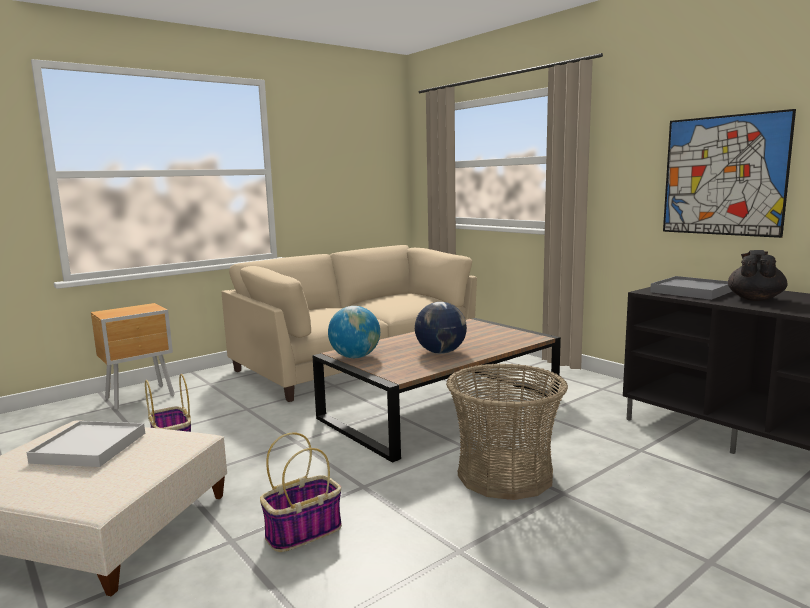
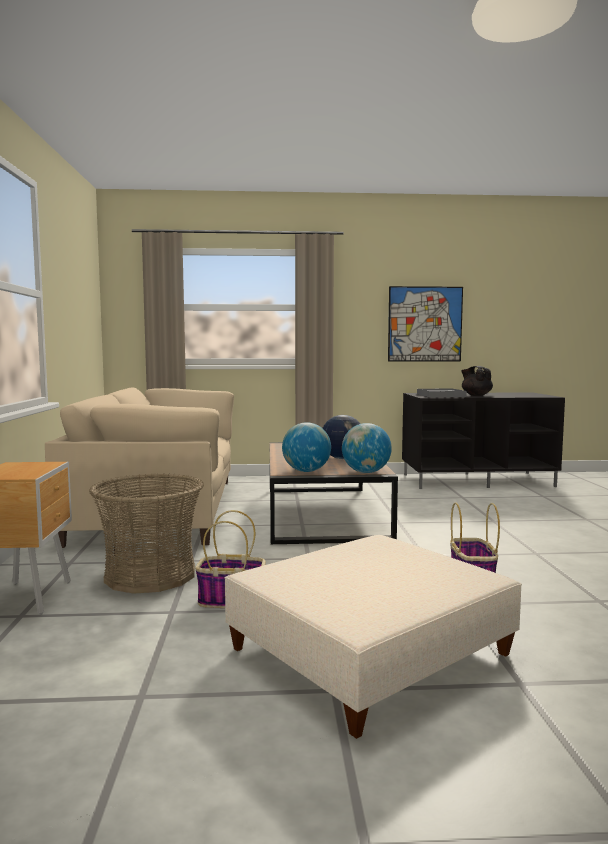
camera: 55 degrees left, 5 degrees down
(89, 448) = (342, 571): white tray -> none
(385, 374) = (366, 472): none -> globe
(505, 474) = (455, 524): basket -> basket (150, 575)

